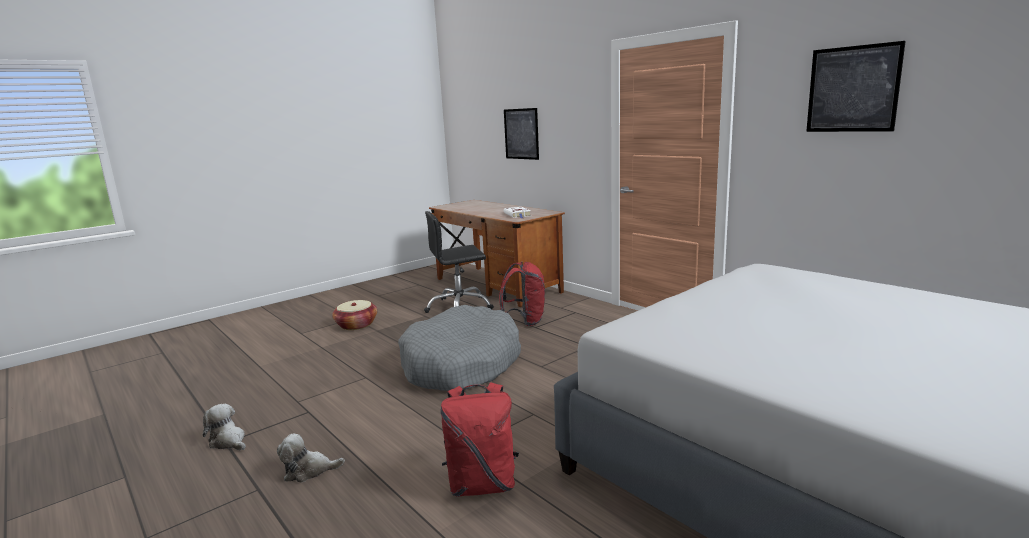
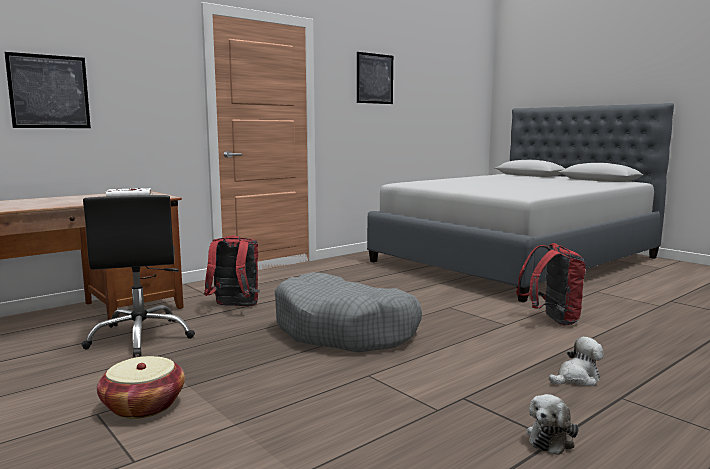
camera: 90 degrees left, 5 degrees down
(309, 471) = (577, 378): plush toy -> plush toy turned 105 degrees counterclockwise

